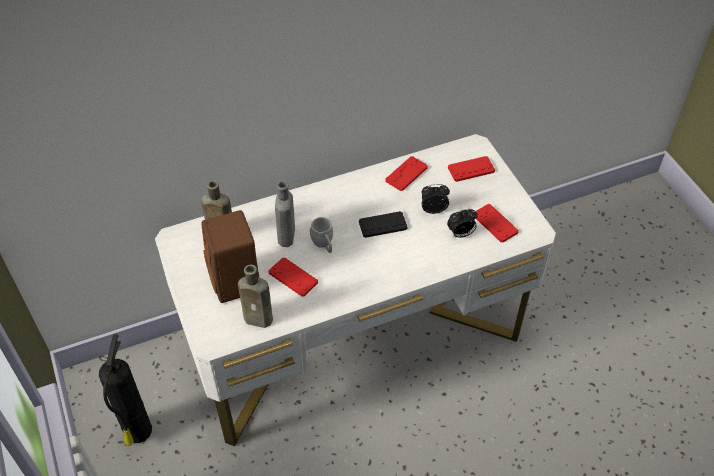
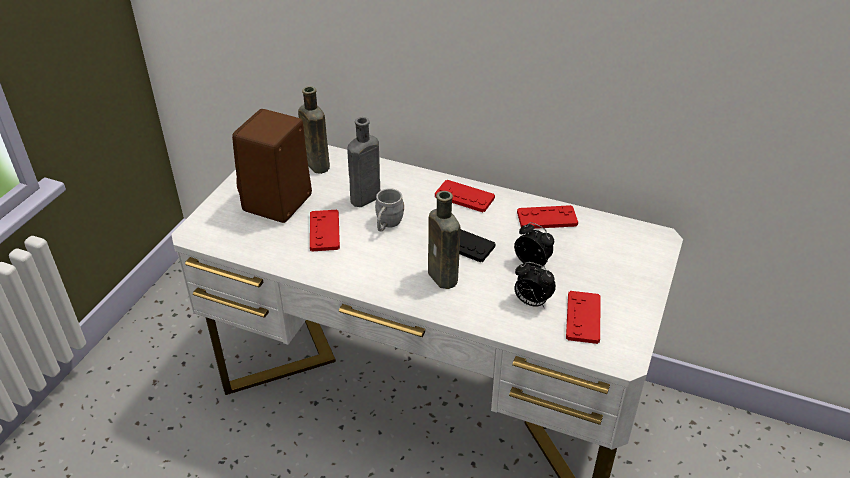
camera: 45 degrees right, 10 degrees down
(137, 433) = (177, 327): fire extinguisher -> none
(260, 319) = (253, 243): brown bottle -> brown bottle (444, 278)
(471, 169) = (623, 255): red game controller -> red game controller (464, 197)

